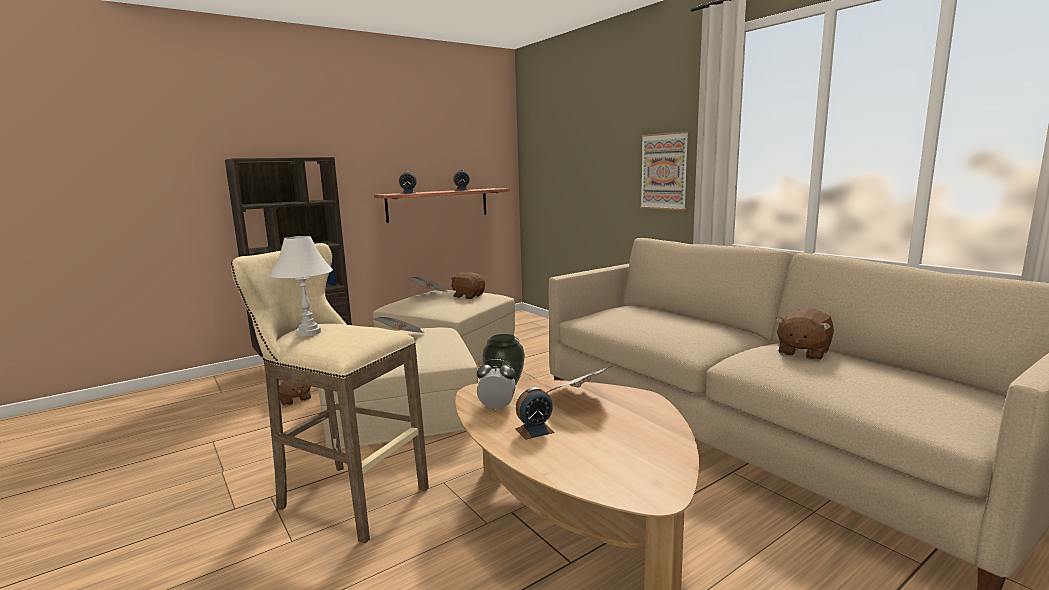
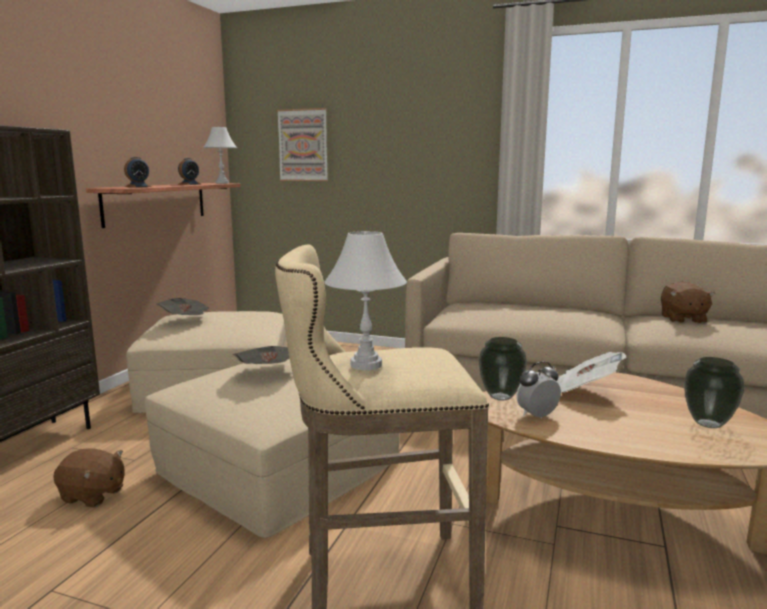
camera: 35 degrees left, 0 degrees up
(468, 296) = (240, 316): brown plush toy -> none
(495, 188) = (222, 183): none -> white table lamp
(534, 430) = (612, 426): alarm clock -> none
(623, 453) = (707, 423): none -> vase
(664, 171) = (451, 166): picture -> picture (303, 145)

